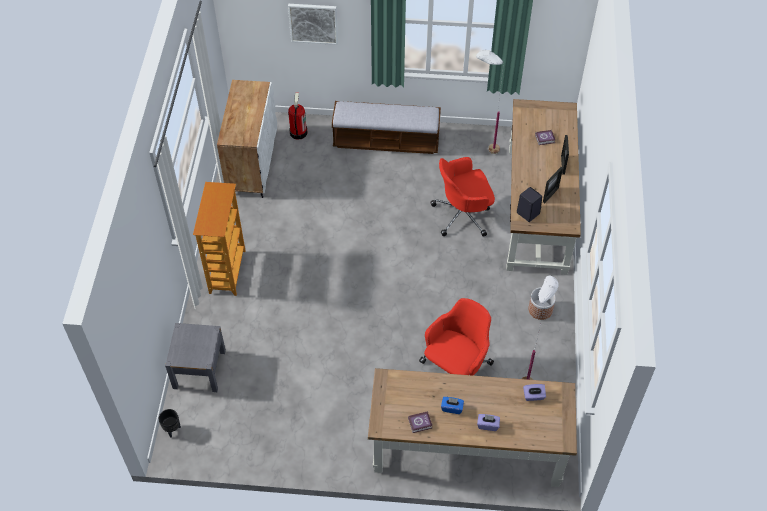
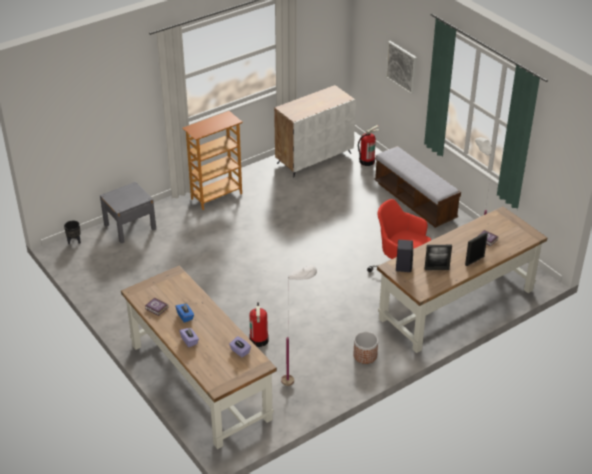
camera: 50 degrees right, 15 degrees down
(456, 370) = (259, 340): red office chair -> fire extinguisher

